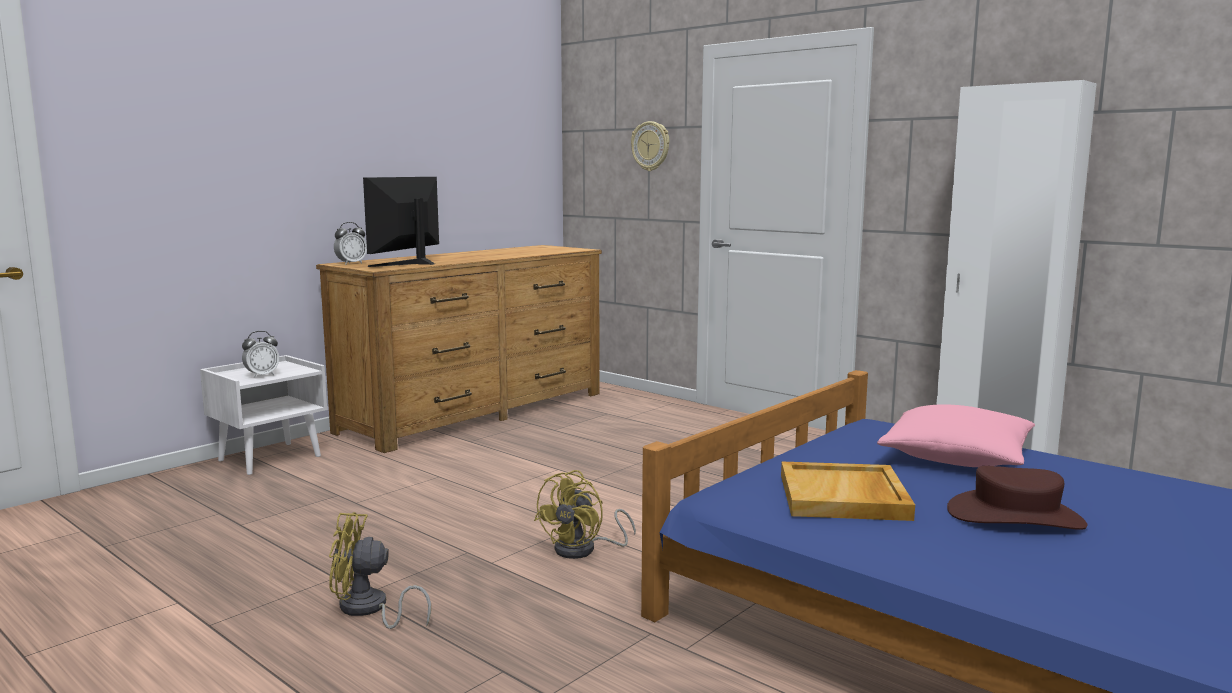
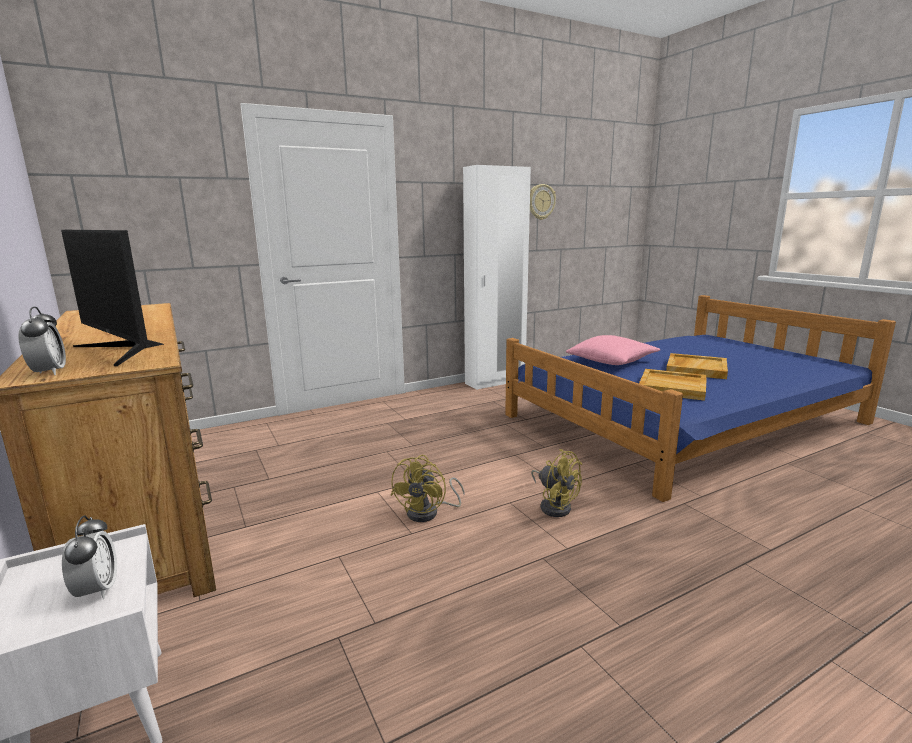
camera: 70 degrees left, 5 degrees up
(368, 610) = (654, 624): yellow fan -> yellow fan (429, 512)
(651, 146) = (187, 195): wall clock -> wall clock (541, 202)
(1015, 516) = (695, 368): brown hat -> beige tray

